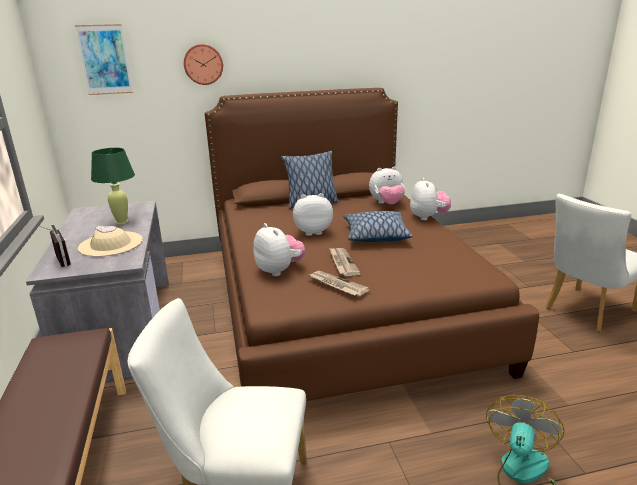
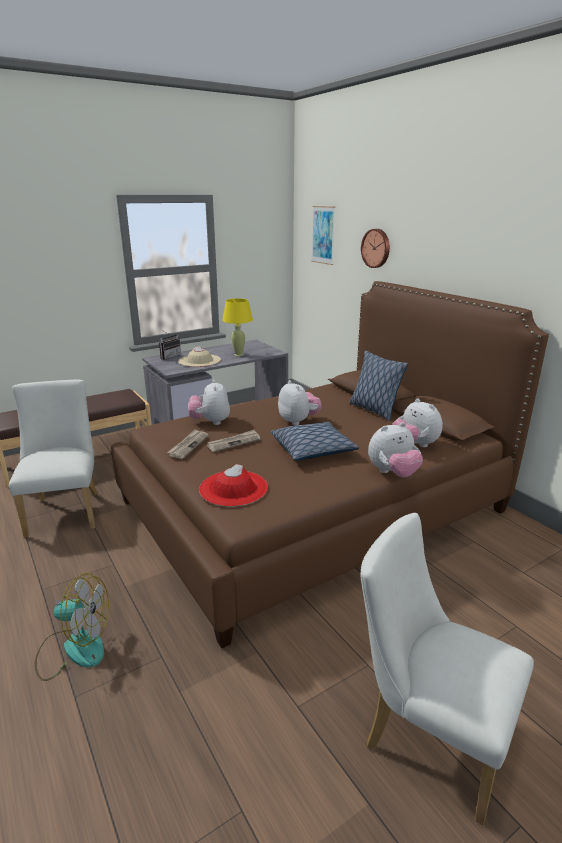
camera: 70 degrees right, 0 degrees up
(121, 222) = (238, 354): green table lamp -> yellow table lamp
(279, 270) = (210, 422): plush toy -> plush toy turned 135 degrees clockwise
(436, 273) = (233, 488): none -> red hat

